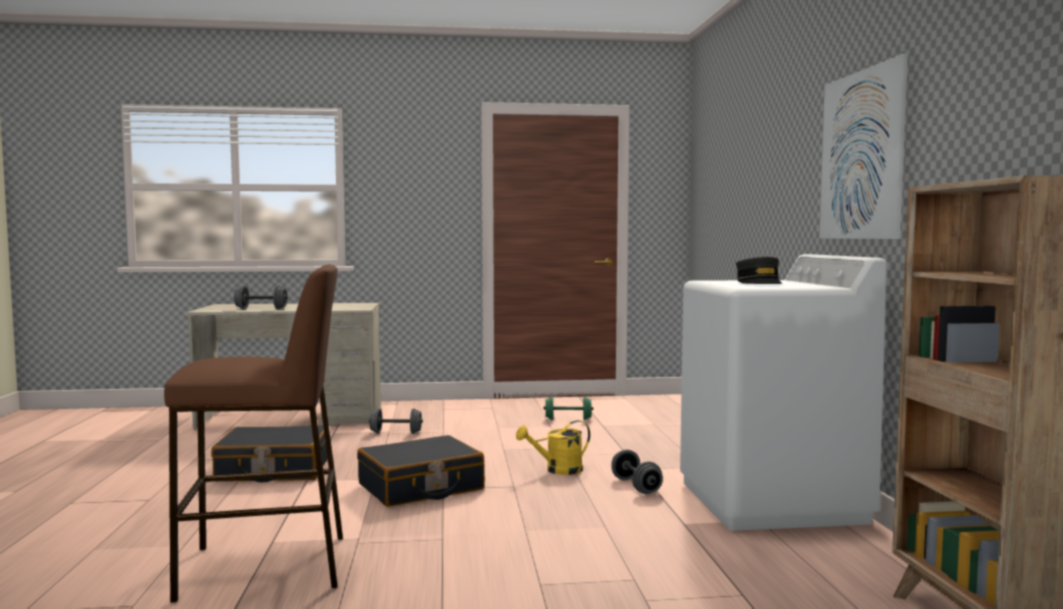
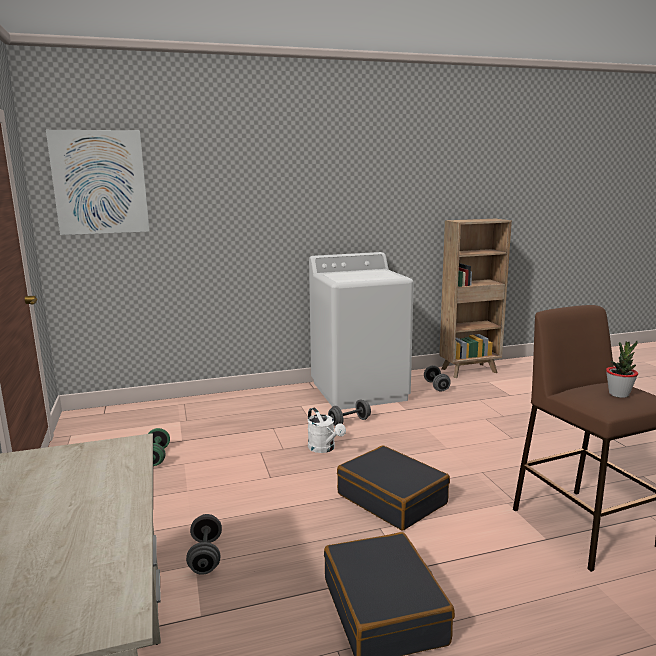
camera: 100 degrees left, 10 degrees up
(226, 361) = (619, 394): none -> potted plant
(261, 309) = (104, 539): grey dumbbell -> grey dumbbell (436, 386)
(557, 470) = (324, 448): yellow watering can -> white watering can
(759, 283) = (357, 275): grey cap -> none
(861, 155) = (351, 199): picture -> picture (100, 182)

